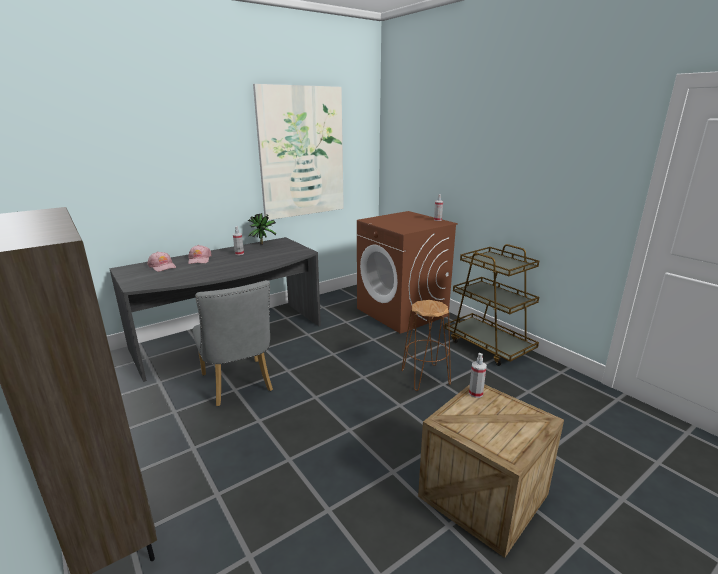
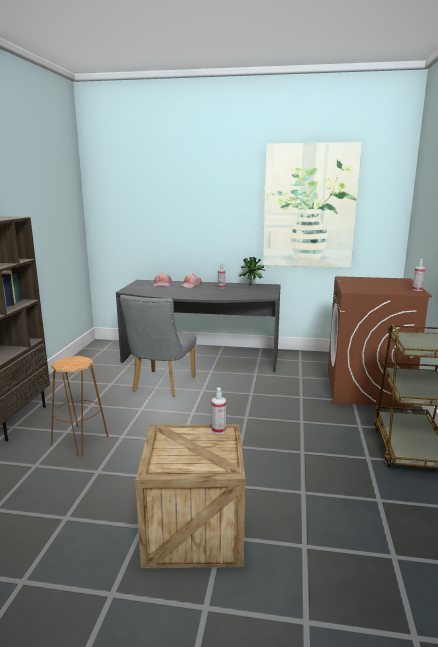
camera: 45 degrees right, 5 degrees down
(425, 377) = (295, 441): brown stool -> brown stool (79, 440)

